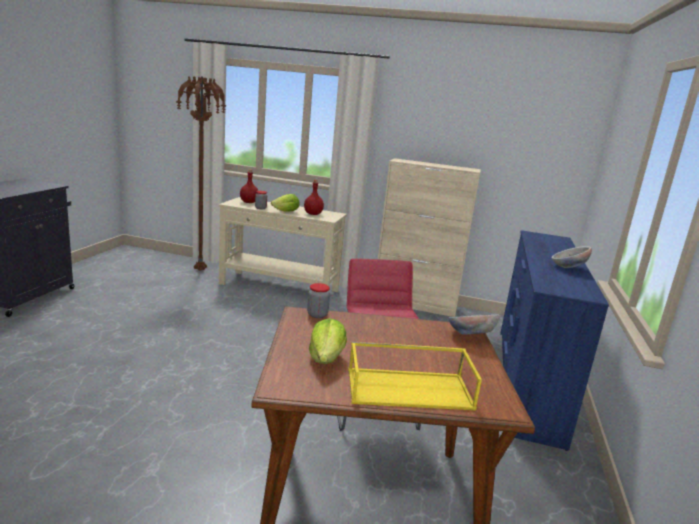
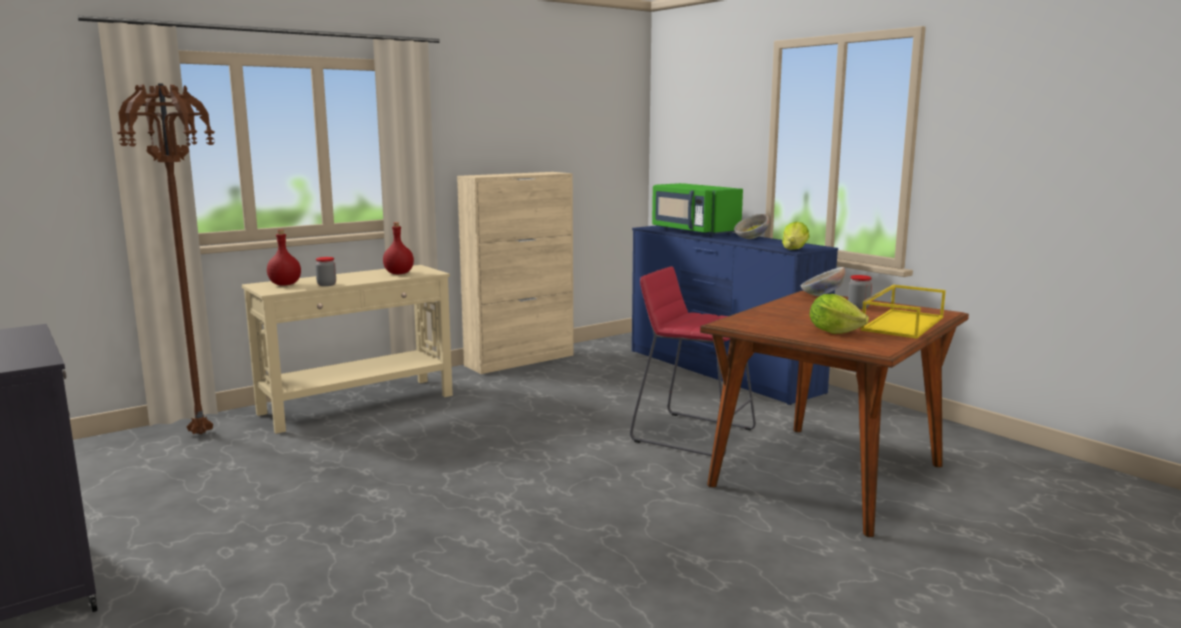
camera: 50 degrees left, 5 degrees down
(286, 211) = (366, 279): lettuce -> lettuce (795, 249)
(317, 315) = (737, 320): jar -> jar (858, 307)
(549, 247) = (693, 232): none -> green microwave

